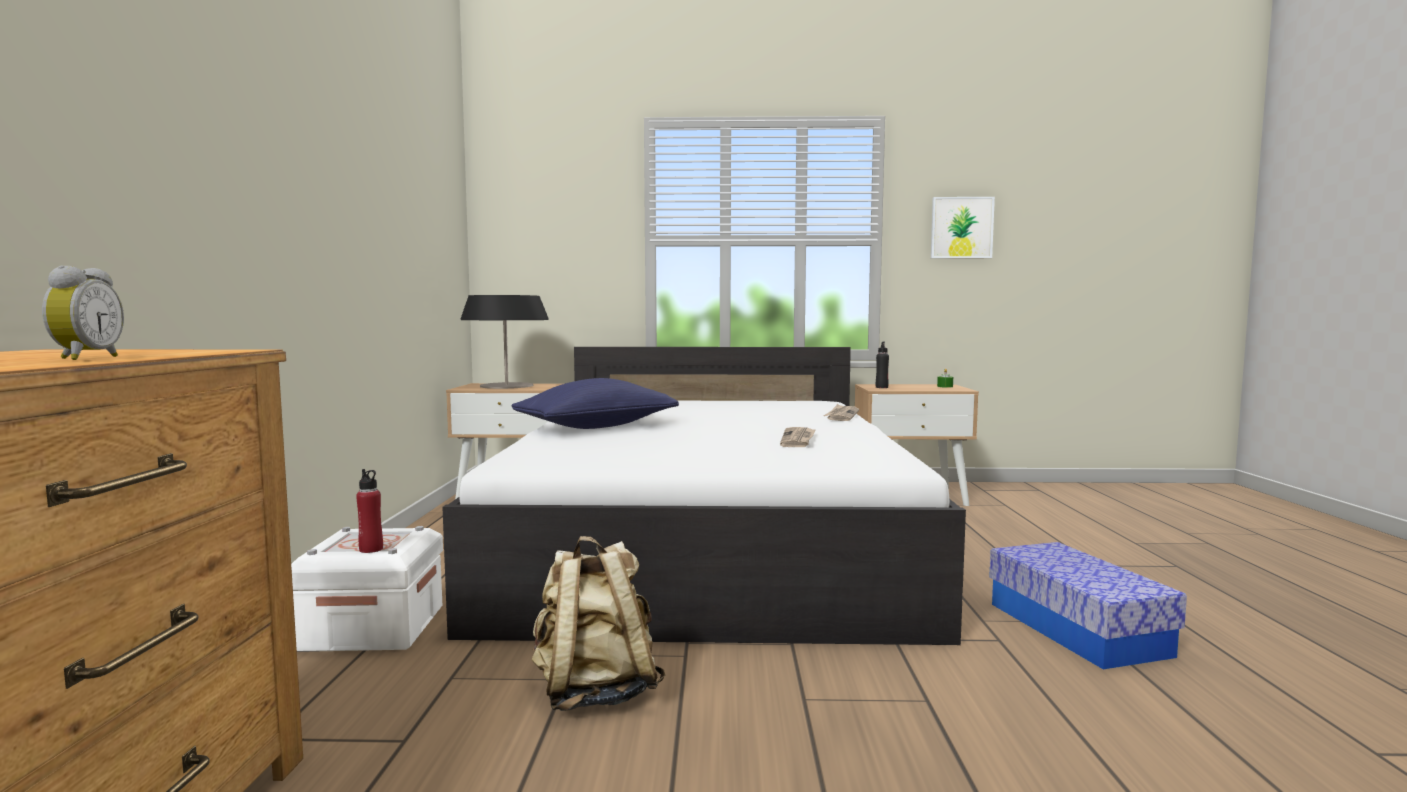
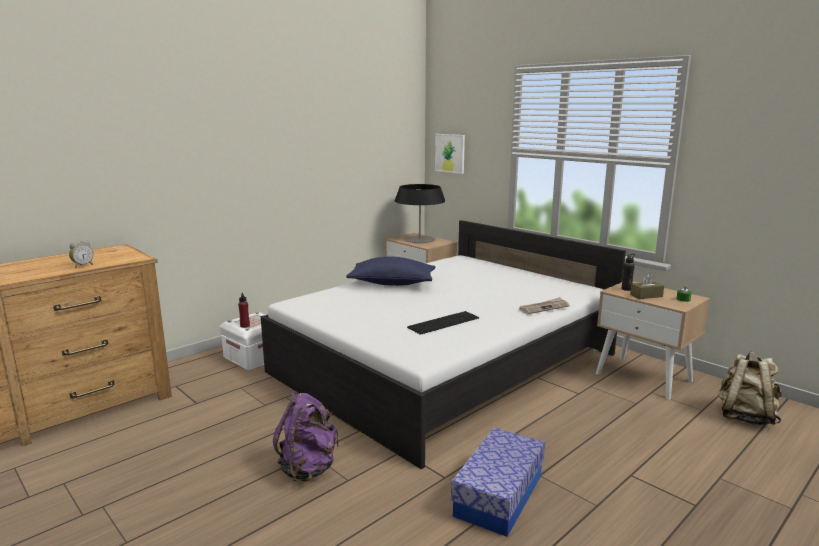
camera: 45 degrees right, 10 degrees up
(595, 692) = (263, 414): beige backpack -> beige backpack (745, 417)
(798, 440) = (444, 323): newspaper -> keyboard
(847, 717) = (308, 468): none -> purple backpack
(913, 388) = (646, 295): none -> brown tissue box
(961, 228) = (752, 158): picture -> picture (450, 153)

